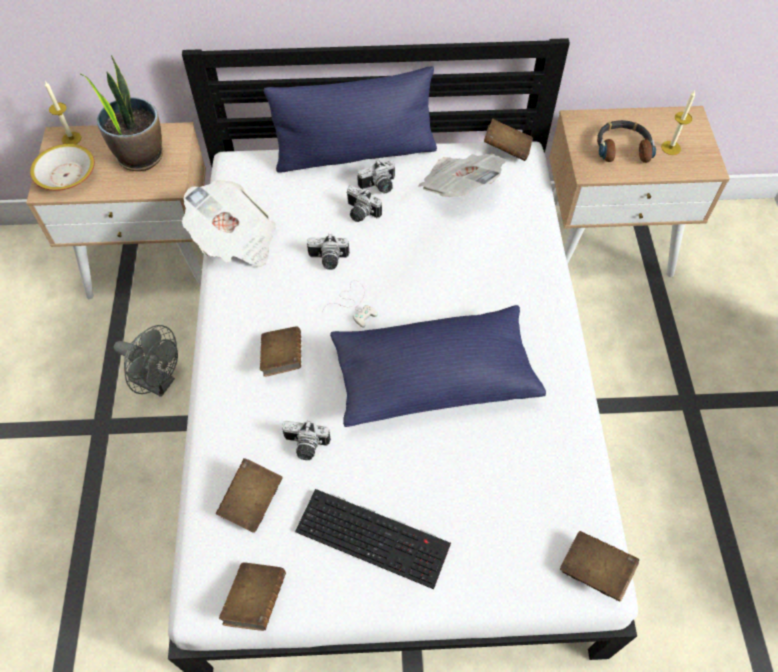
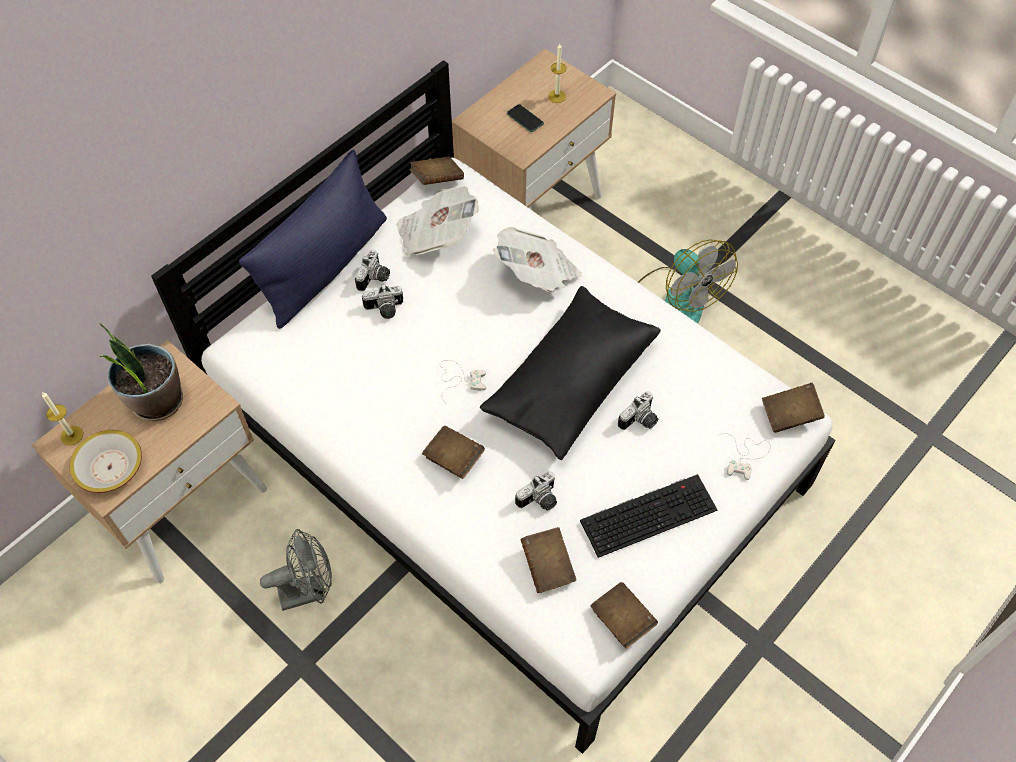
camera: 45 degrees left, 0 degrees up
(235, 240) = (311, 406): newspaper -> newspaper (537, 274)
(328, 260) = (402, 363): camera -> camera (640, 421)
(434, 378) = (570, 383): blue pillow -> black pillow
(513, 567) = (745, 455): none -> white game controller
(622, 147) = (525, 119): headphones -> phone
(650, 403) = (675, 299): none -> fan

